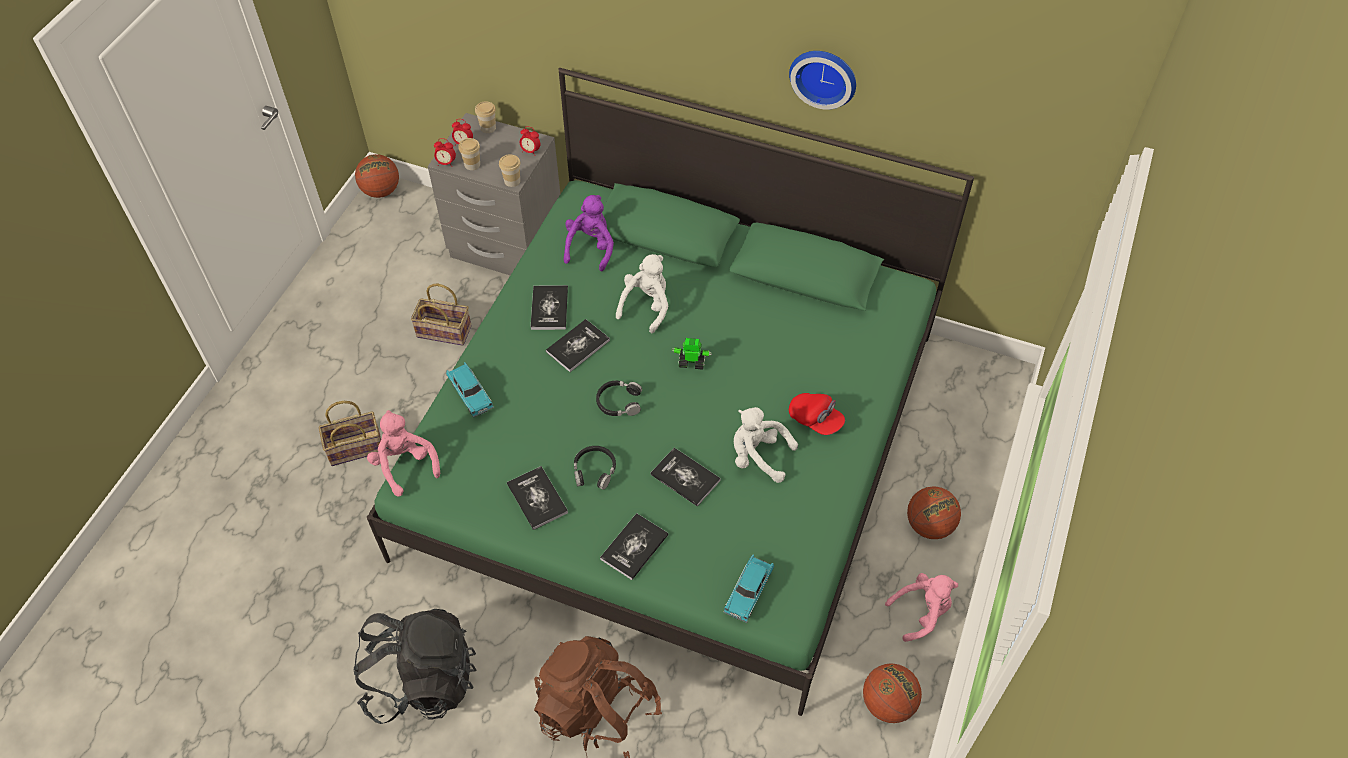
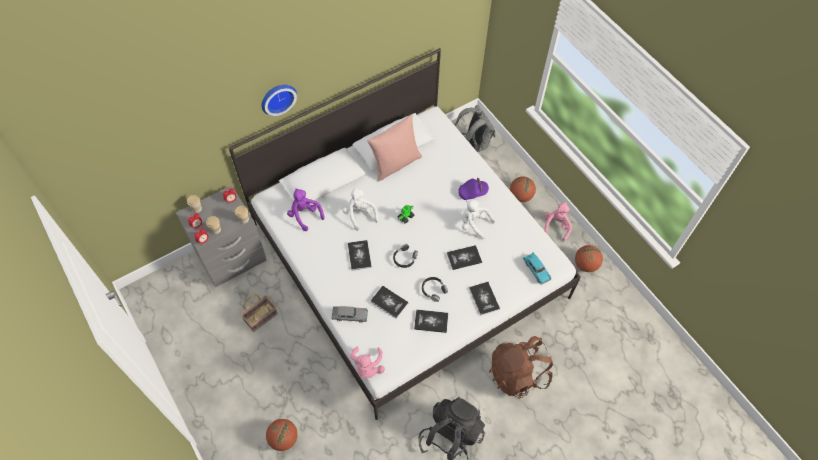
camera: 55 degrees left, 5 degrees up
(356, 446) = (297, 397): basket -> none
(381, 191) = (137, 294): basketball -> basketball (283, 438)
(405, 465) = (367, 367): pink plush toy -> pink plush toy turned 90 degrees counterclockwise
(470, 394) = (350, 316): turquoise toy car -> grey toy car
(549, 308) = (326, 254): book -> book (389, 302)
(674, 443) = (408, 260): green bed -> white bed
(758, 456) = (474, 224): white plush toy -> white plush toy turned 60 degrees clockwise
(773, 294) = (395, 164): none -> pink pillow
(815, 420) = (472, 193): red cap -> purple cap
(824, 76) = (363, 53): wall clock -> wall clock (277, 97)
(965, 402) = (474, 143): none -> grey backpack

